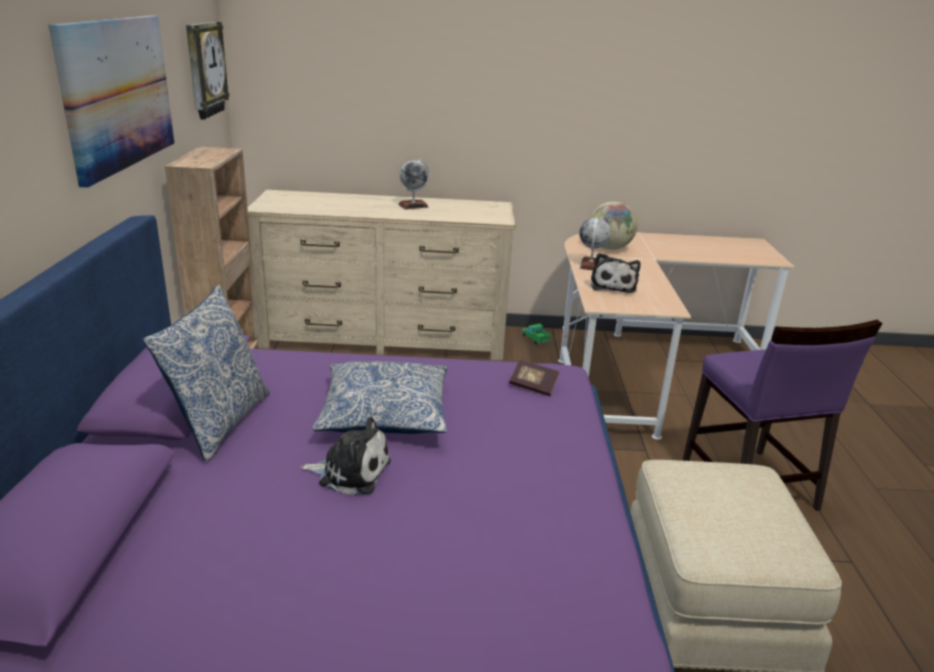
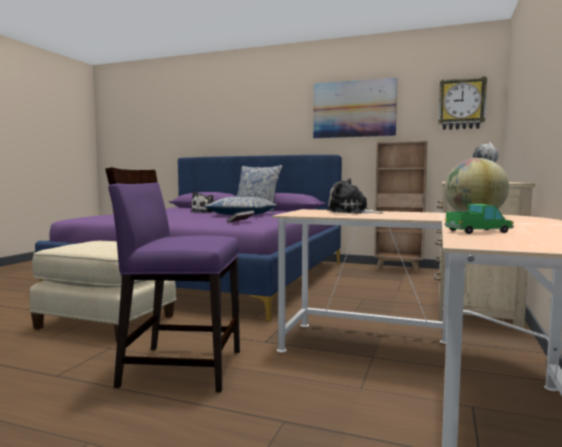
camera: 110 degrees right, 20 degrees down
(535, 339) = (501, 339): toy truck -> toy truck (478, 231)
(590, 265) = (409, 212): globe -> none

